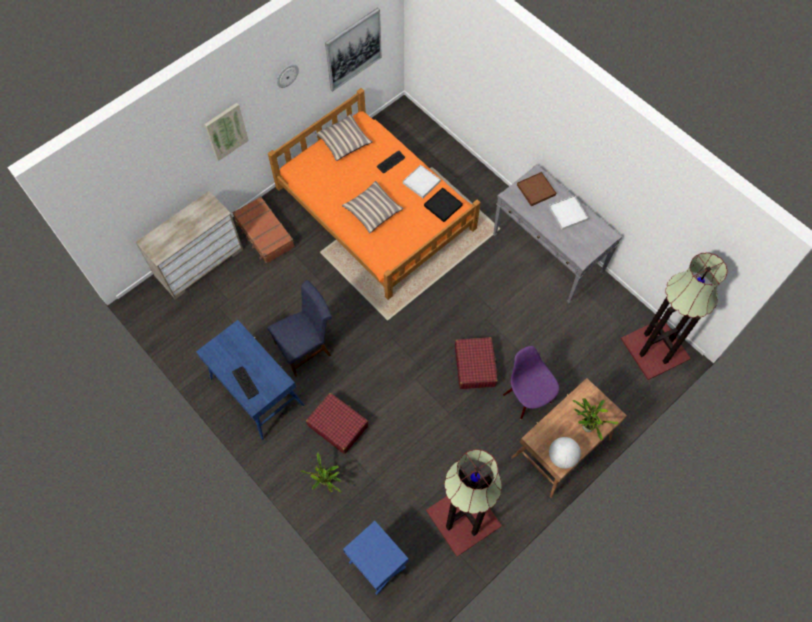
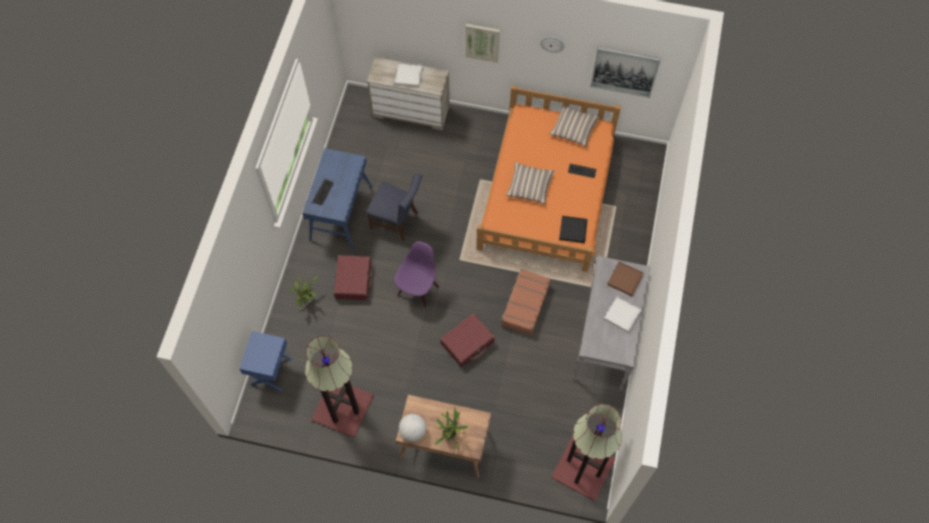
camera: 55 degrees right, 0 degrees up
(264, 234) = (465, 135): brown suitcase -> brown suitcase (525, 305)
(421, 182) = (581, 203): white tray -> white tray (408, 76)
(527, 398) = (468, 396): purple chair -> purple chair (417, 290)

